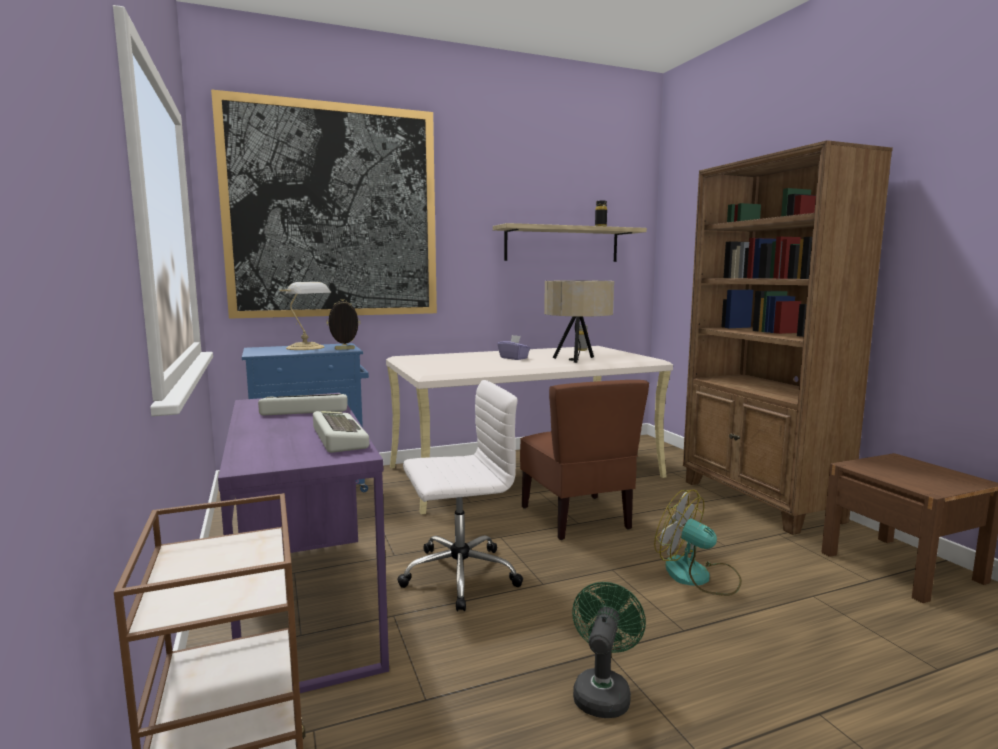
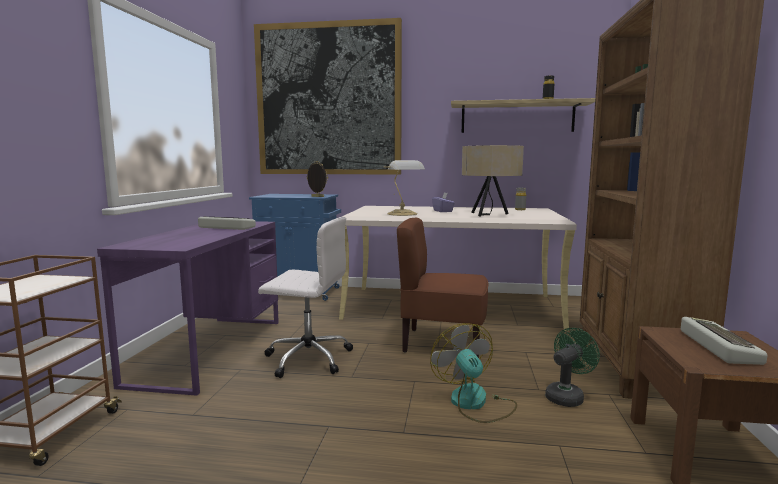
camera: 30 degrees right, 0 degrees up
(307, 348) = (300, 195): table lamp -> table lamp (403, 214)
(337, 438) = (196, 240): keyboard -> keyboard (716, 346)
(576, 518) = (442, 343): brown chair -> brown chair turned 90 degrees clockwise
(602, 692) = (289, 446): green fan -> green fan (567, 396)

